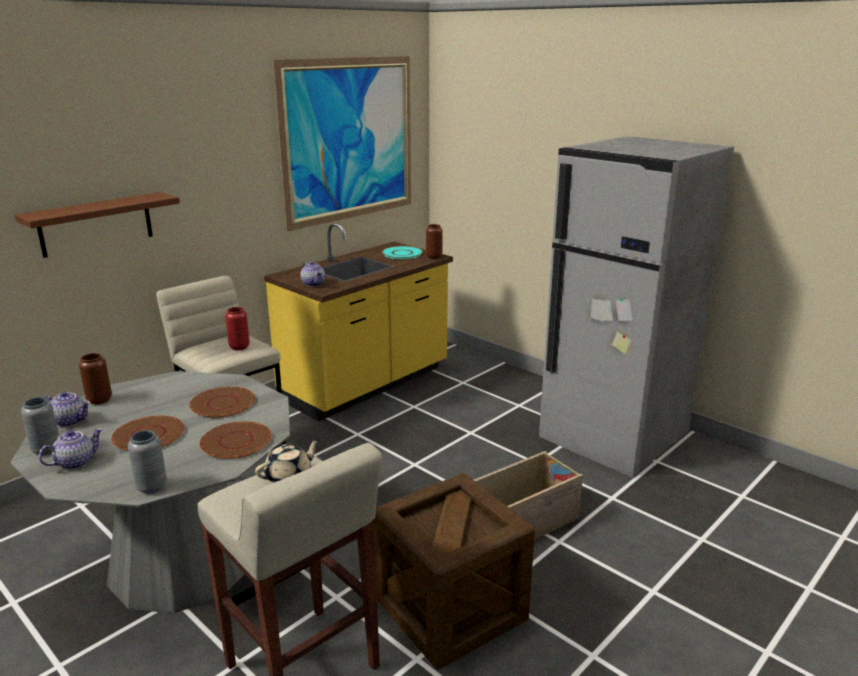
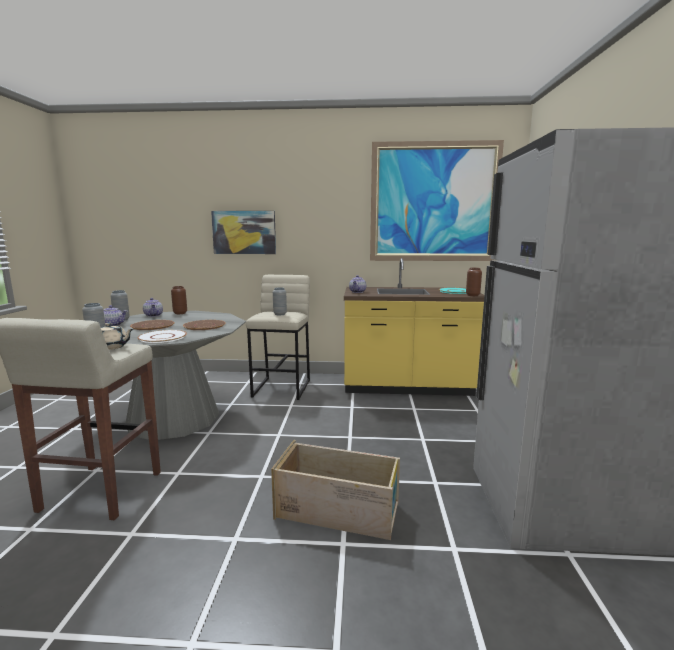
camera: 50 degrees right, 10 degrees down
(96, 224) = (244, 232): brown shelf -> picture
(235, 441) = (162, 337): brown plate -> white plate
(239, 347) = (280, 314): red vase -> grey vase
(450, 609) = (199, 524): crate -> none

